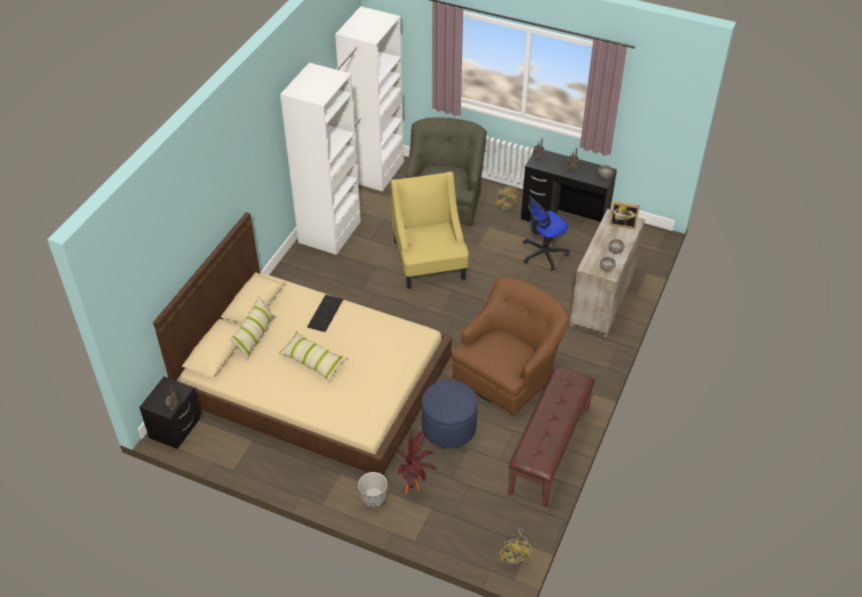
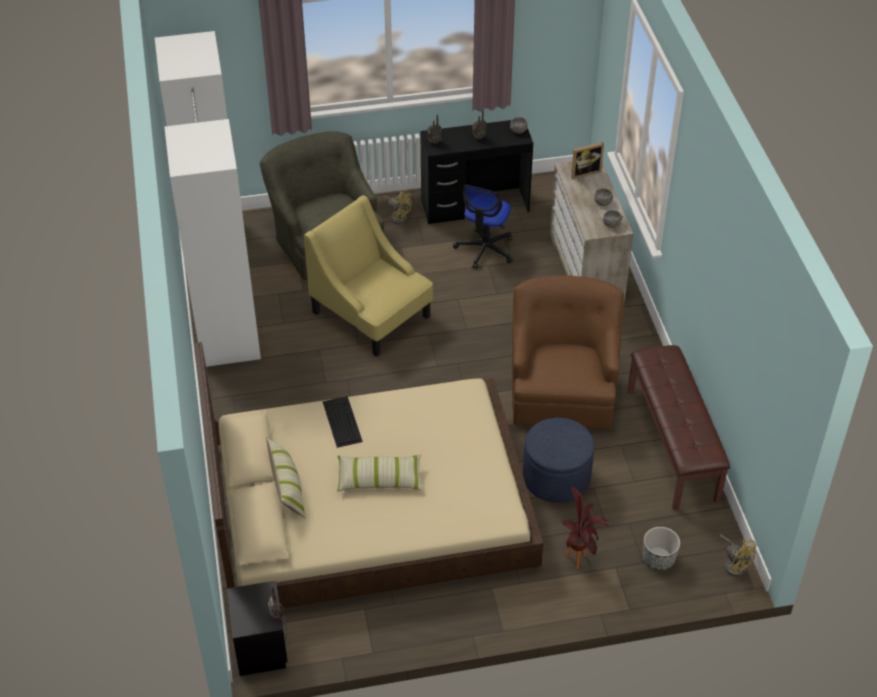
camera: 35 degrees left, 0 degrees up
(373, 497) = (548, 592): planter -> planter (658, 559)

